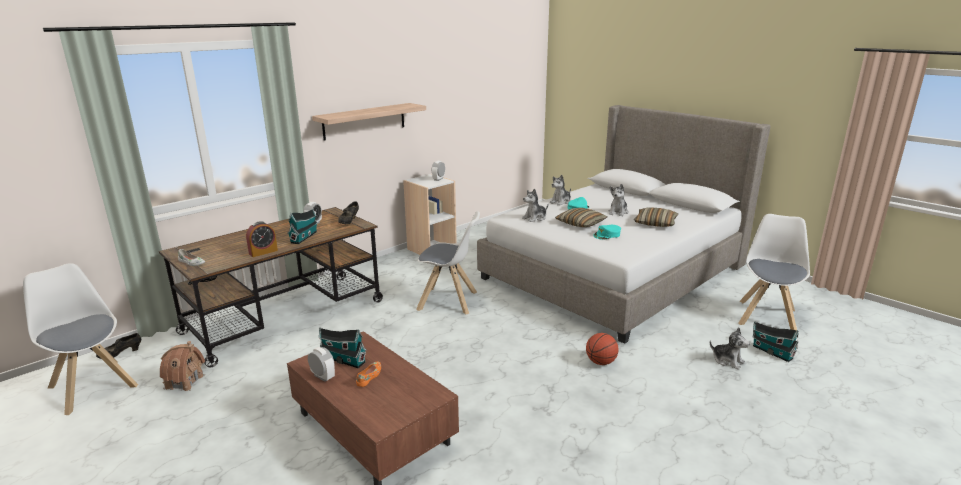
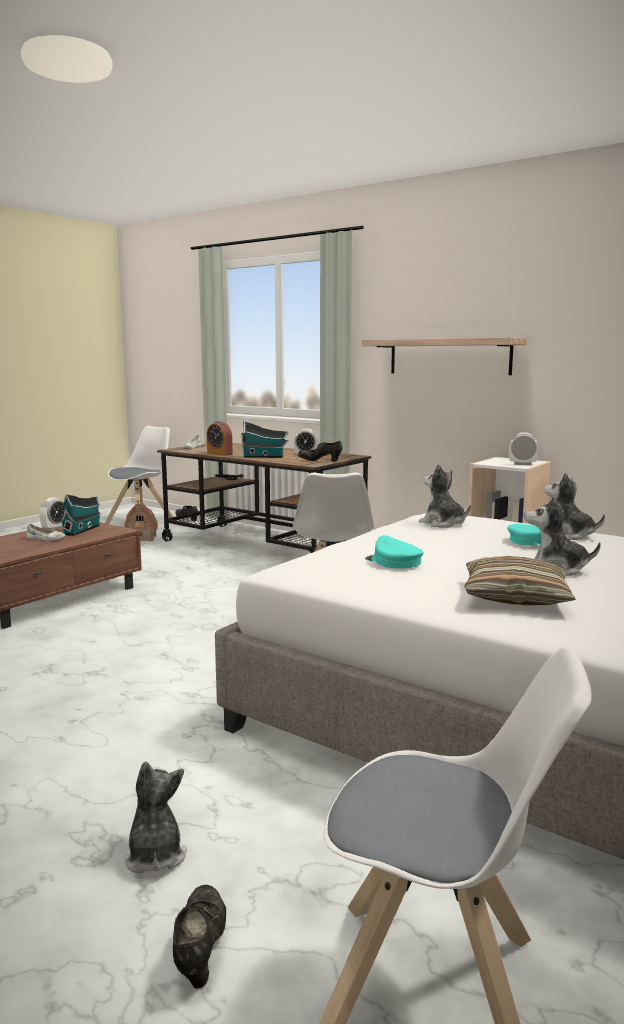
camera: 80 degrees right, 10 degrees down
(370, 377) = (45, 539): orange shoe -> white shoe
(580, 223) = (447, 547): pillow -> none
(600, 362) = (160, 707): basketball -> none
(727, 361) = (155, 855): plush toy -> plush toy turned 135 degrees clockwise
(771, 351) = (200, 950): toy house -> black shoe

